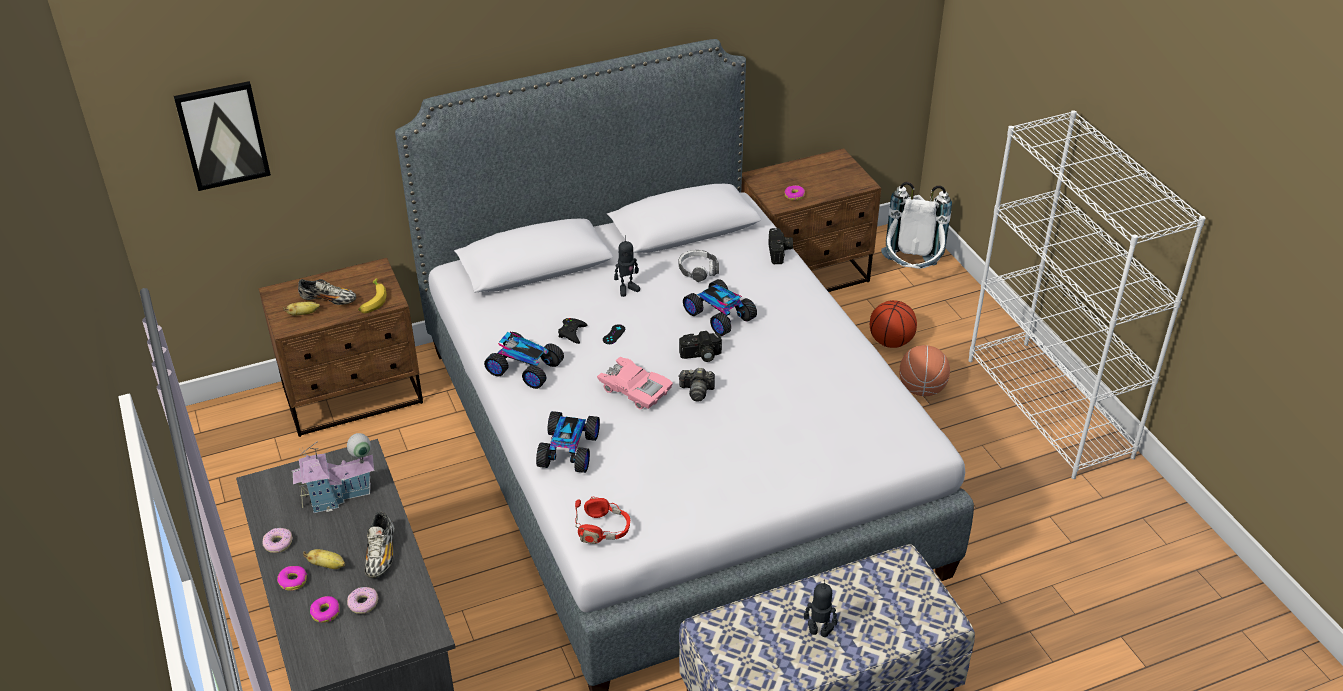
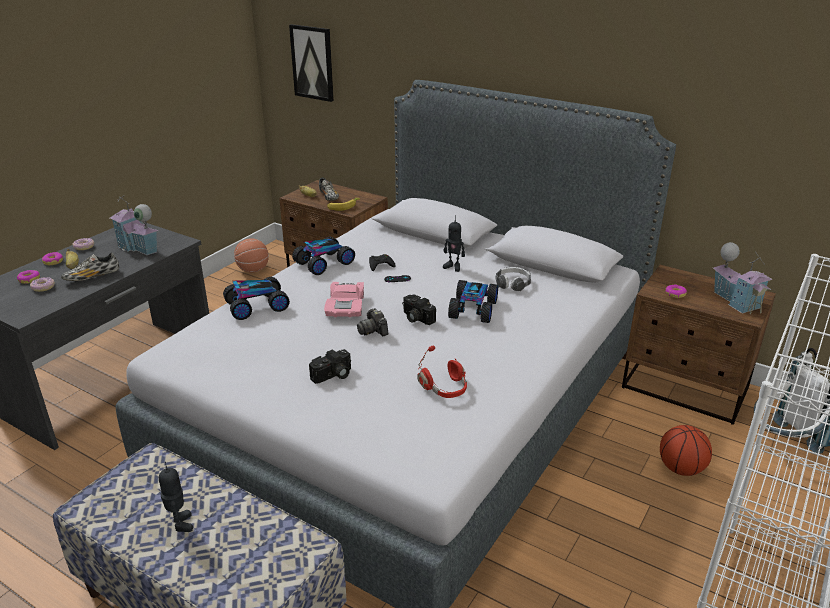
camera: 55 degrees right, 10 degrees down
(524, 369) = (324, 263): toy car -> toy car turned 120 degrees counterclockwise
(604, 530) = (181, 348): red headphones -> red headphones (445, 388)
(780, 252) = (586, 307): camera -> camera (333, 376)
(835, 174) = (736, 301): none -> toy house
(921, 389) = (650, 514): basketball -> basketball (253, 270)

